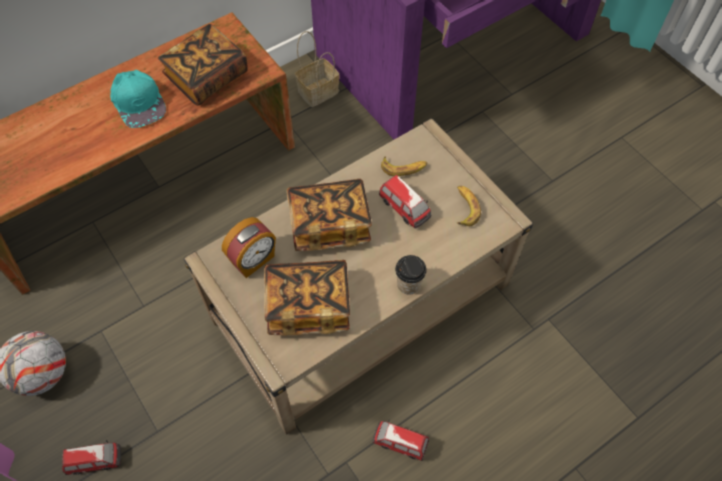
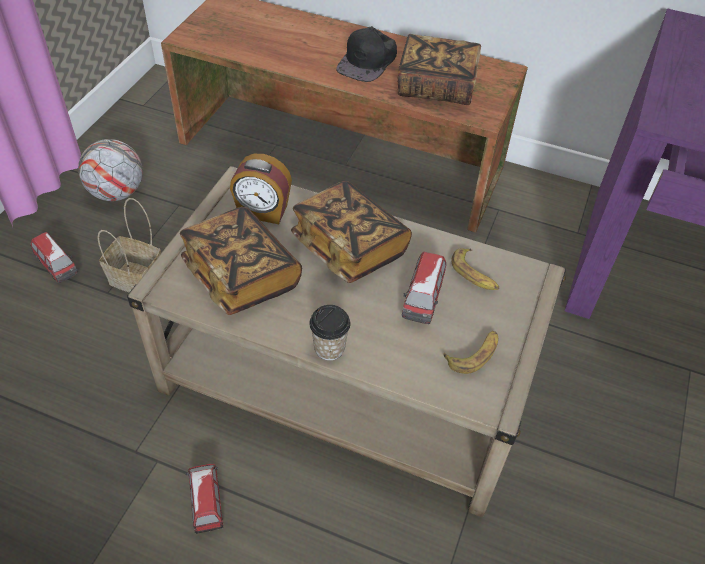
camera: 55 degrees right, 10 degrees down
(139, 101) = (368, 61): turquoise cap -> black cap
(318, 91) = (558, 216): basket -> basket (138, 278)

